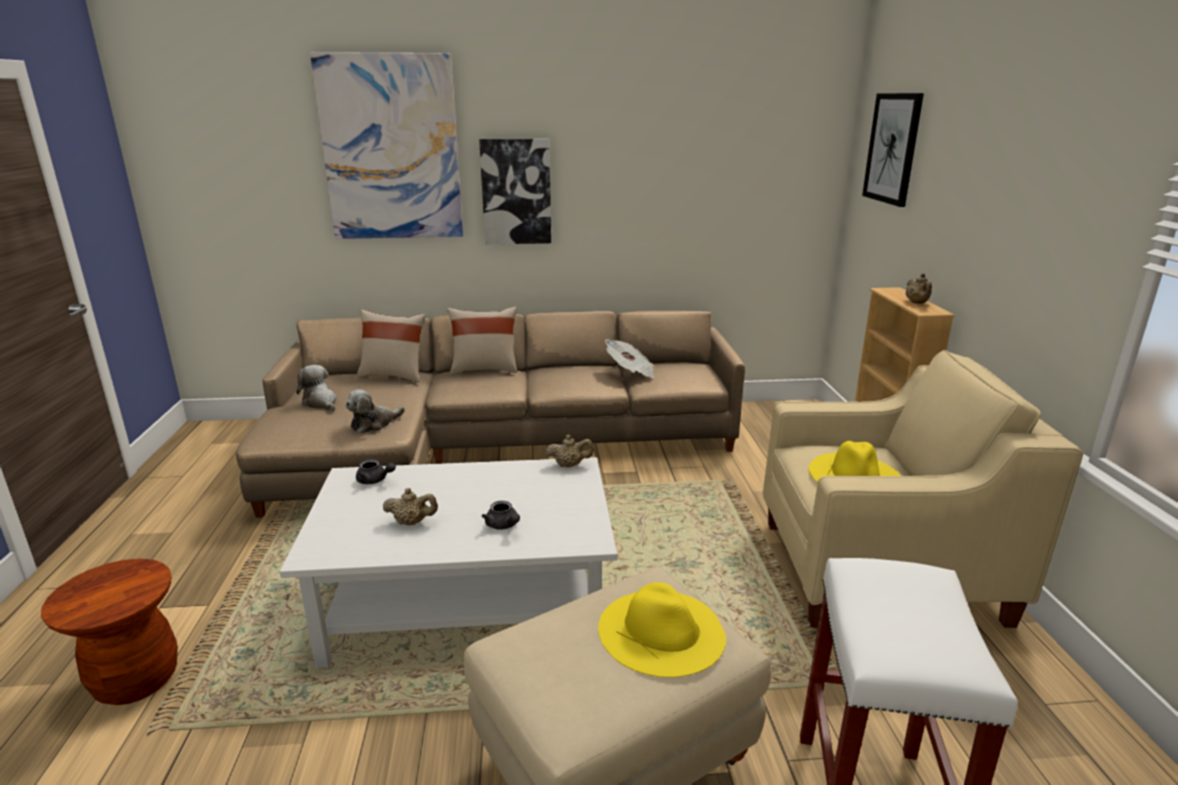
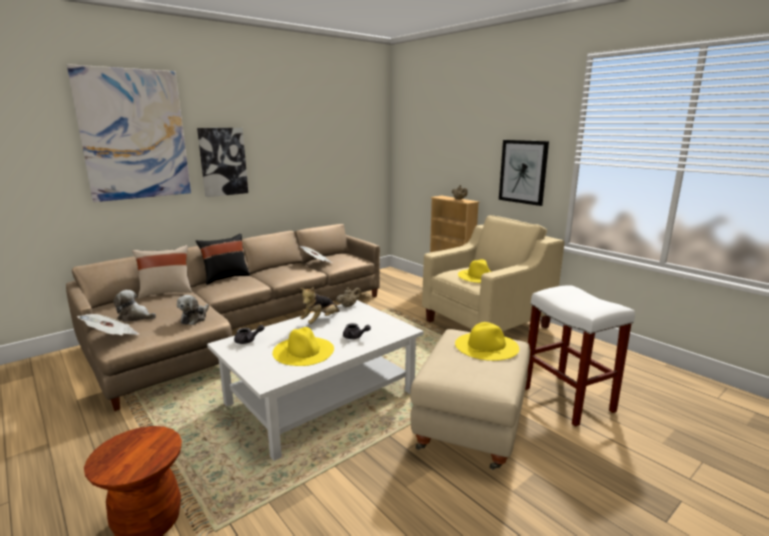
camera: 35 degrees left, 5 degrees down
(267, 424) = (112, 337): none -> newspaper
(412, 522) = (303, 350): beige teapot -> yellow hat
(484, 369) = (225, 278): beige pillow -> black pillow
(497, 479) = (320, 321): none -> plush toy
(893, 148) = (421, 129): picture -> picture (523, 172)

